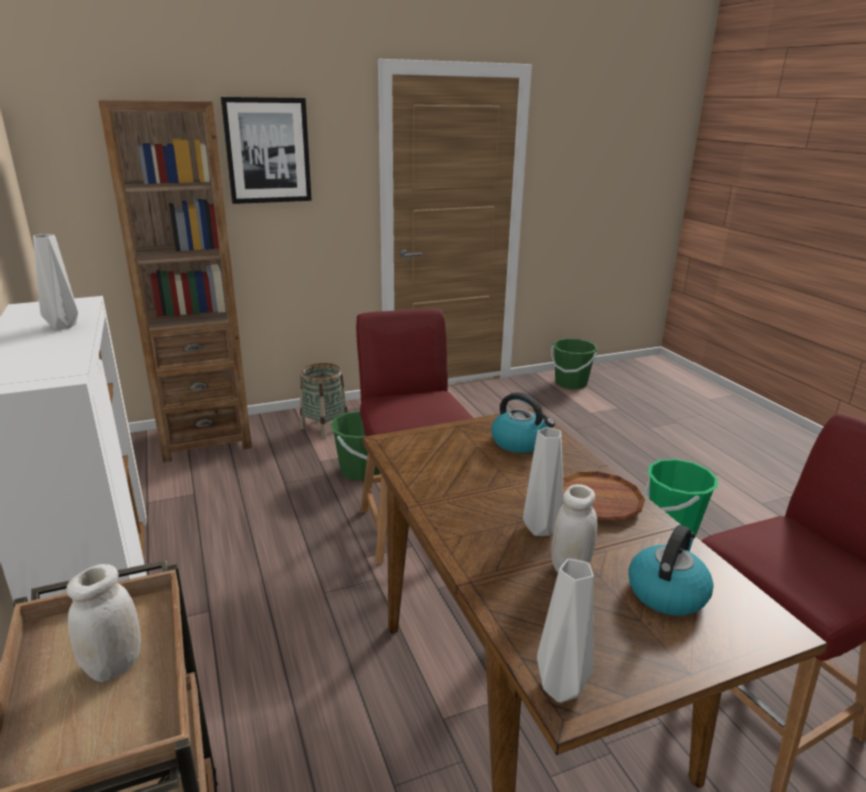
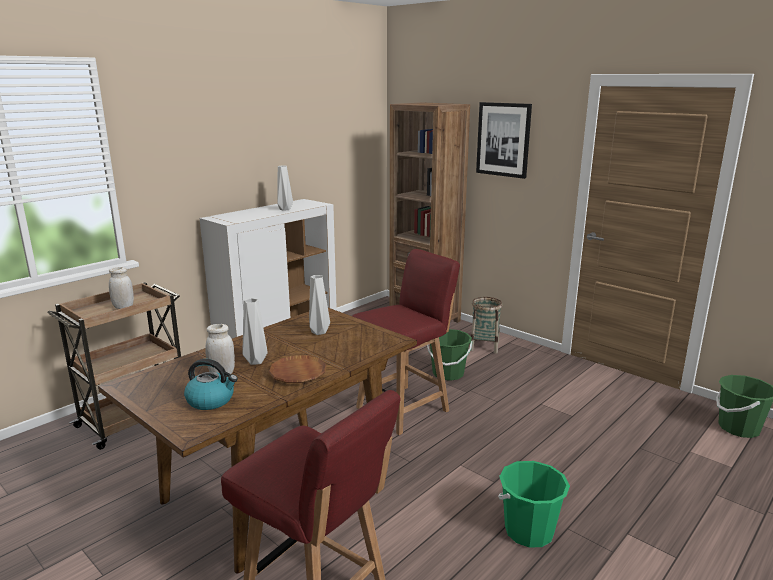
camera: 65 degrees right, 5 degrees down
(519, 442) = (355, 342): kettle -> none
(563, 688) = (130, 382): grey vase -> grey vase (319, 332)

